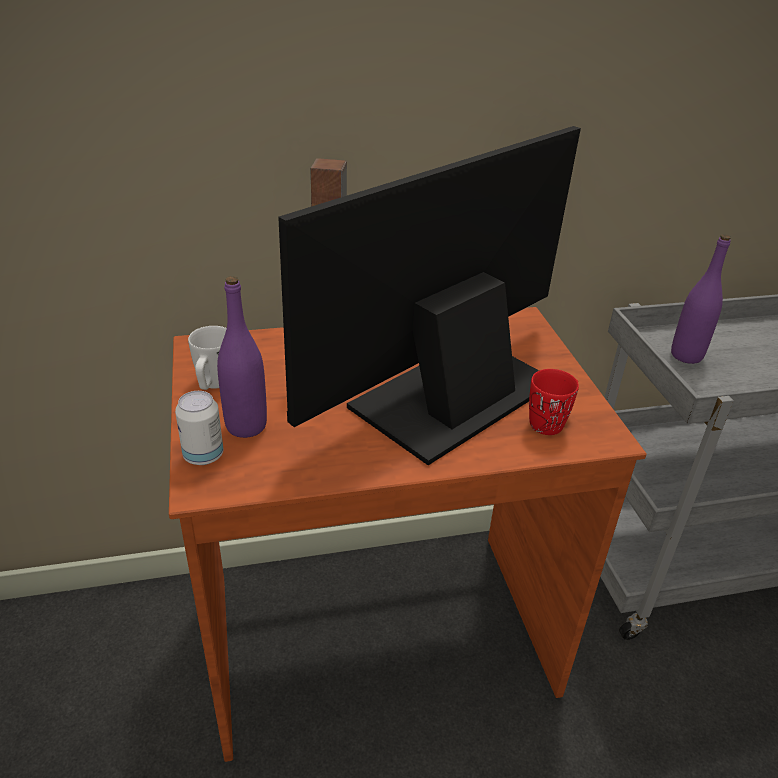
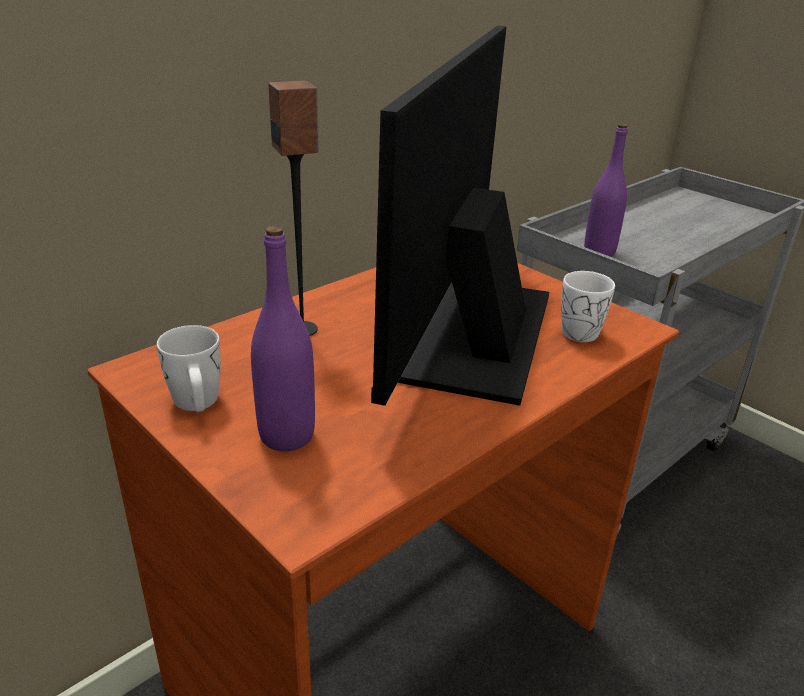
camera: 30 degrees left, 5 degrees down
(203, 456) = (268, 487): can -> none
(551, 422) = (580, 329): red mug -> white mug

